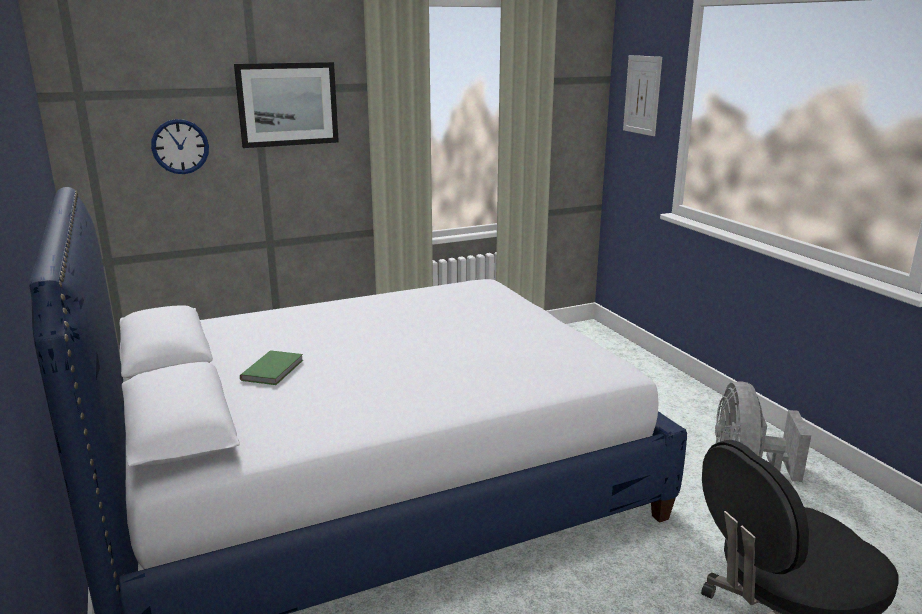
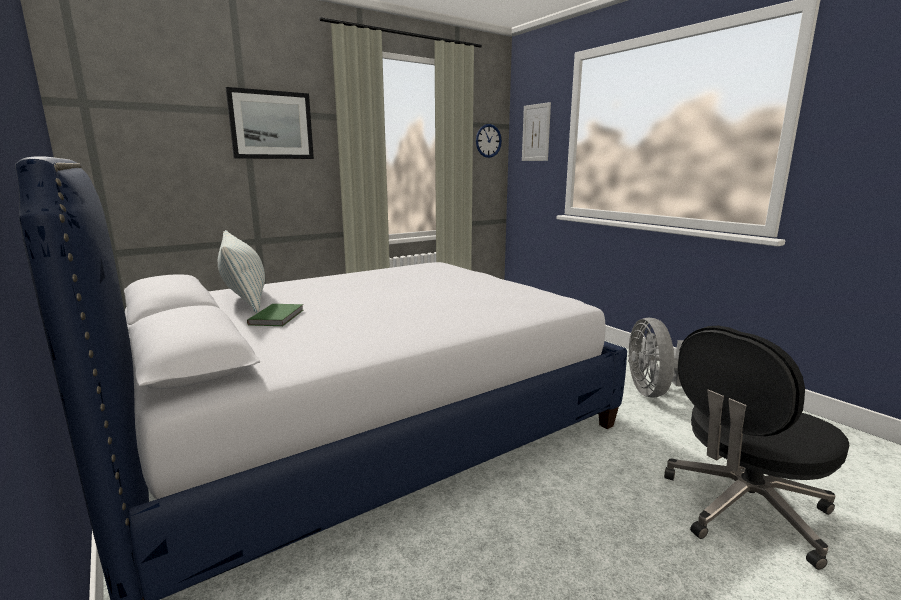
camera: 10 degrees left, 5 degrees down
(180, 146) = (178, 154): wall clock -> wall clock (488, 141)
(244, 335) = (245, 298): none -> pillow

